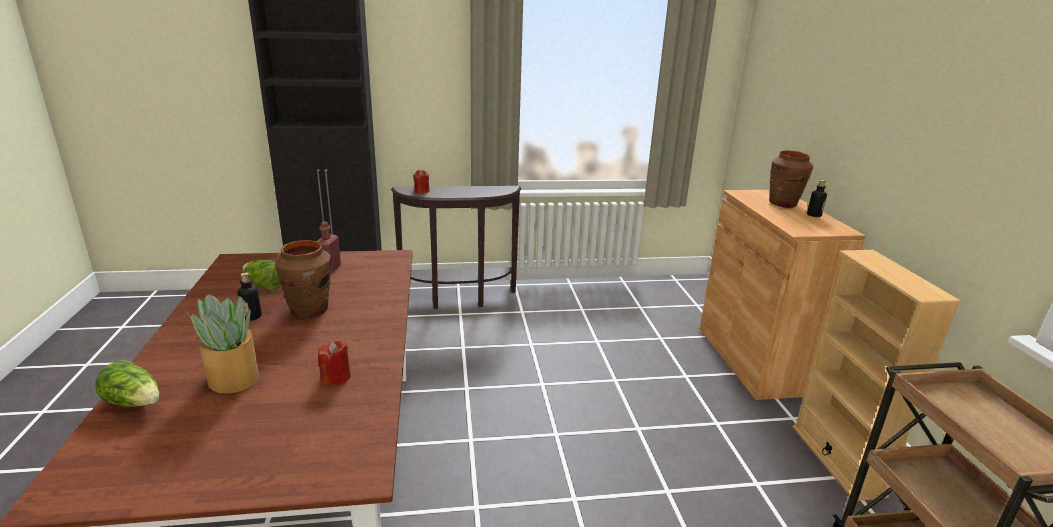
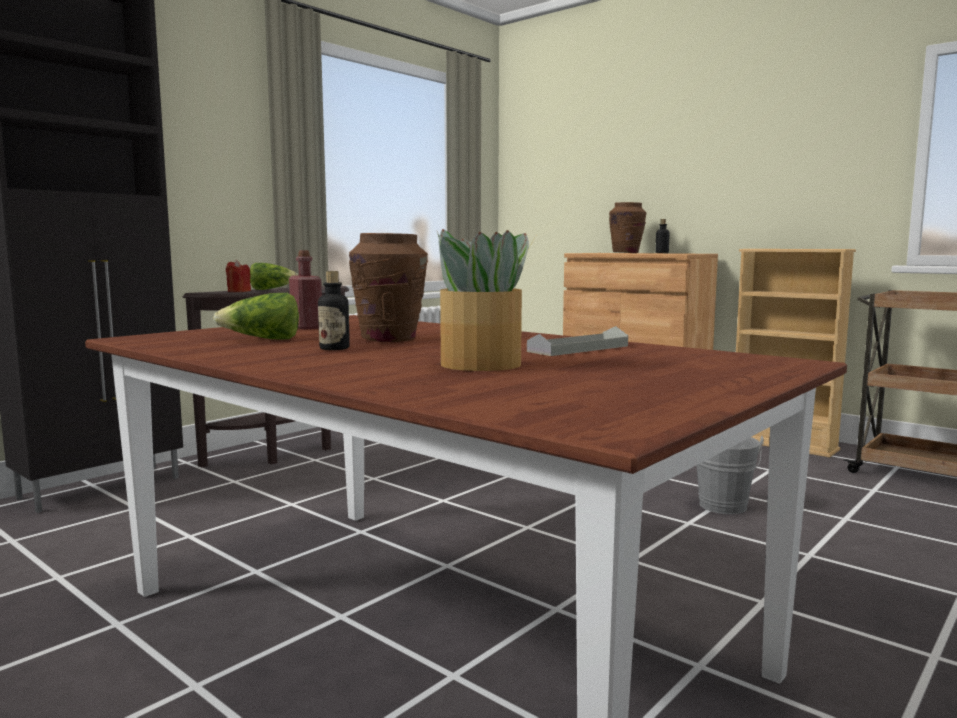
camera: 40 degrees left, 15 degrees down
(135, 402) = (429, 389): lettuce -> lettuce (271, 289)
(336, 377) = (578, 349): red candle -> grey tray
(628, 500) = (723, 508): none -> grey bucket

